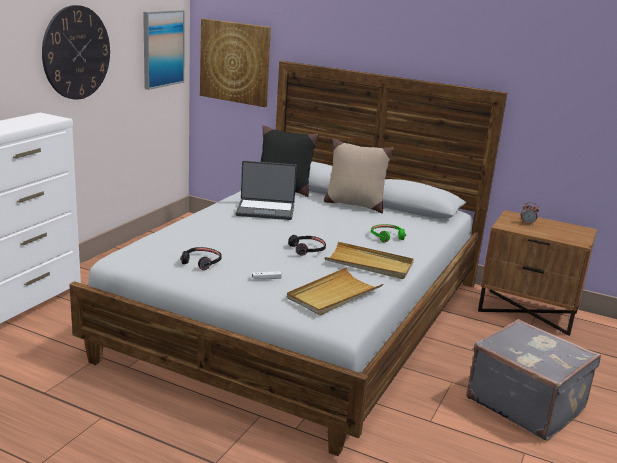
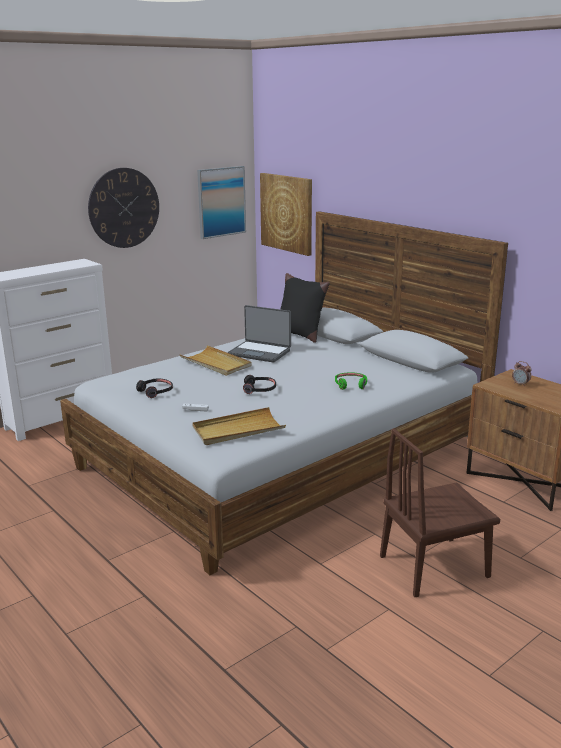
camera: 25 degrees right, 0 degrees up
(354, 204) = (353, 353): beige pillow -> none
(369, 264) = (303, 407): beige tray -> beige tray (216, 363)
(525, 403) = (434, 566): grey suitcase -> brown chair

